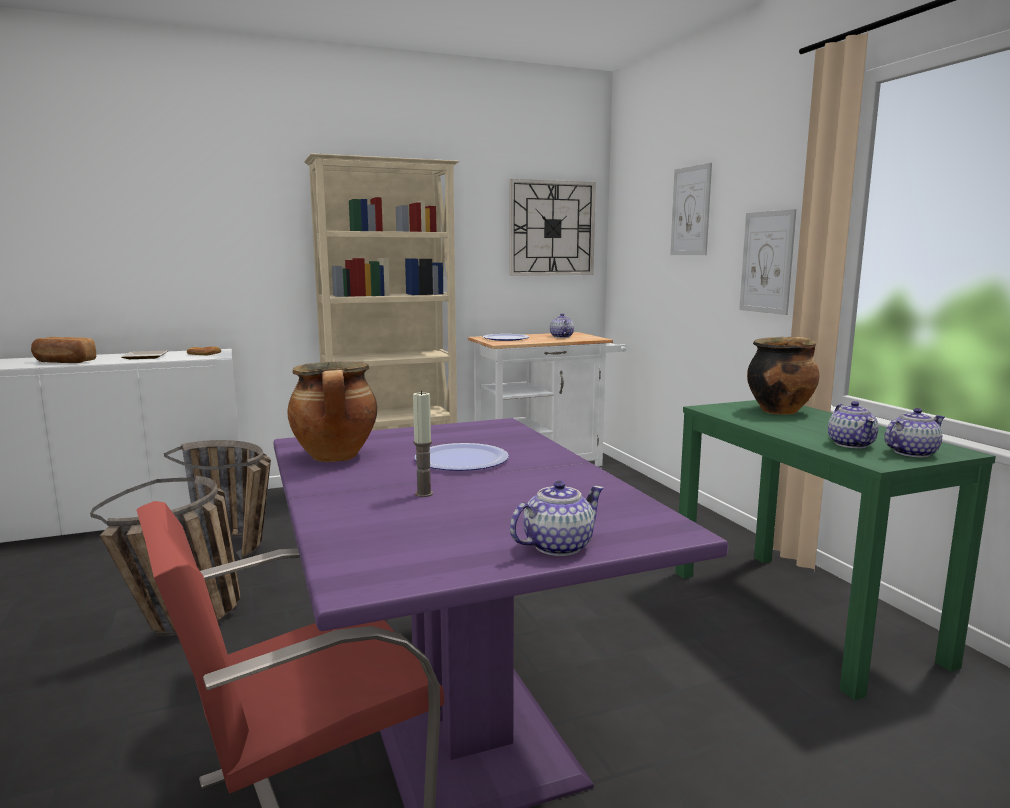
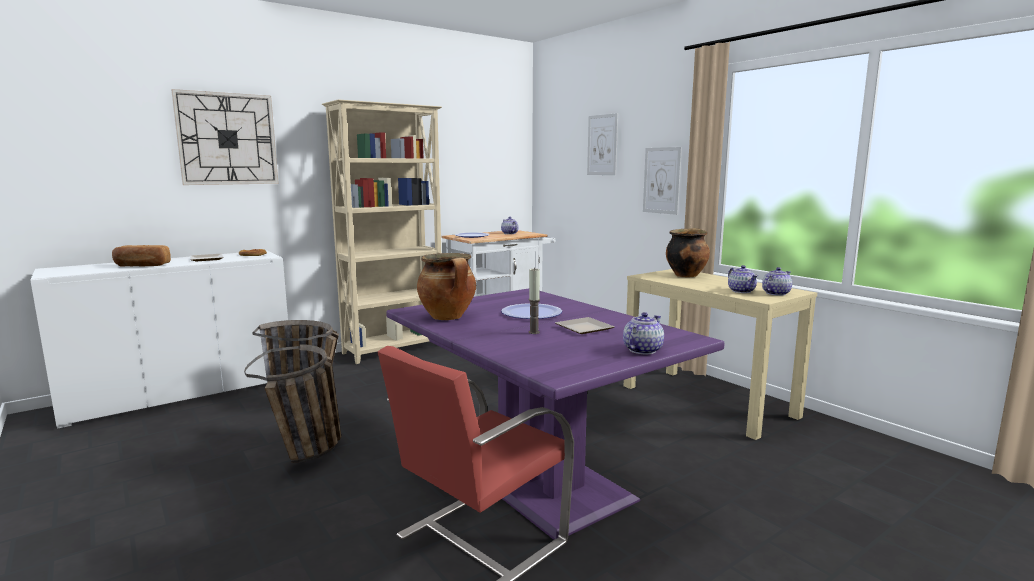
camera: 15 degrees left, 0 degrees up
(511, 493) = (584, 328): none -> plate
(552, 228) = (496, 155): wall clock -> wall clock (227, 139)
(801, 615) = (707, 401): green console table -> beige console table

